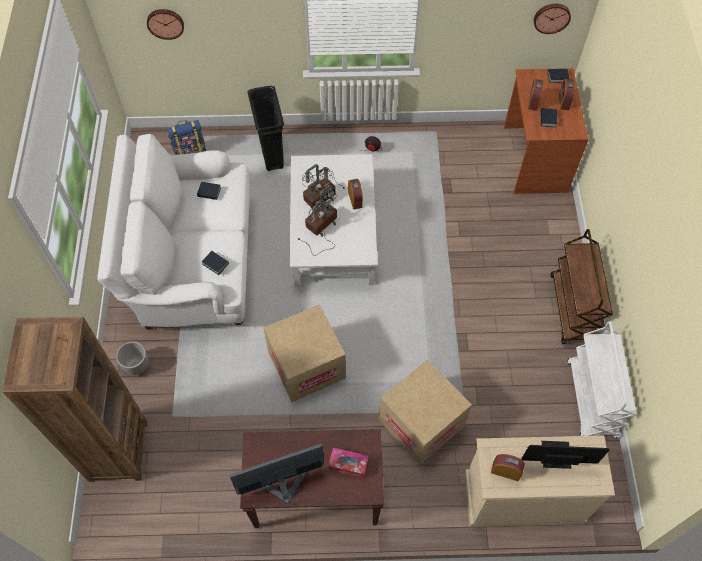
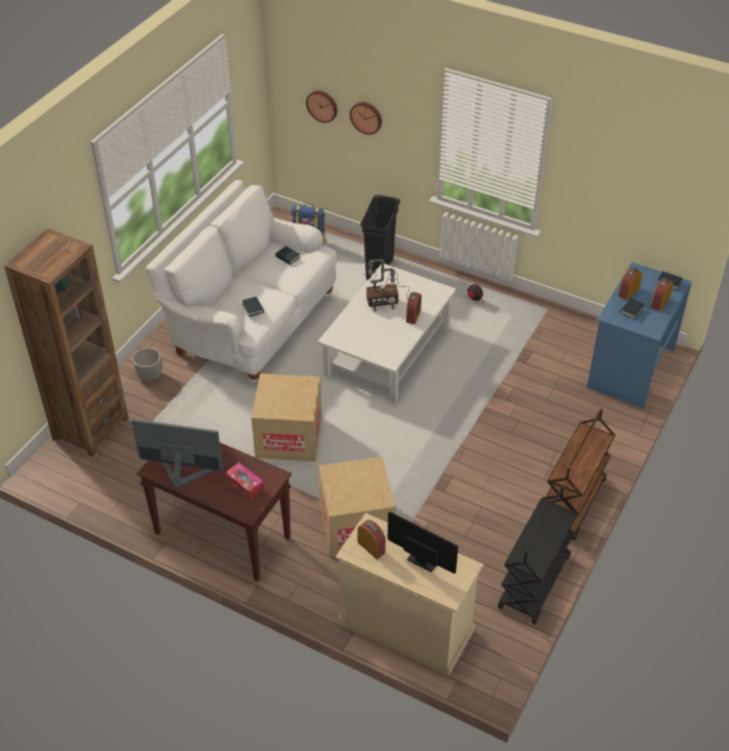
camera: 30 degrees right, 15 degrees down
(320, 229) = (365, 325): table lamp -> none
(534, 159) = (630, 368): brown desk -> blue desk
(551, 17) = (671, 214): wall clock -> wall clock (366, 117)
(591, 399) = (534, 583): white cart -> black cart

